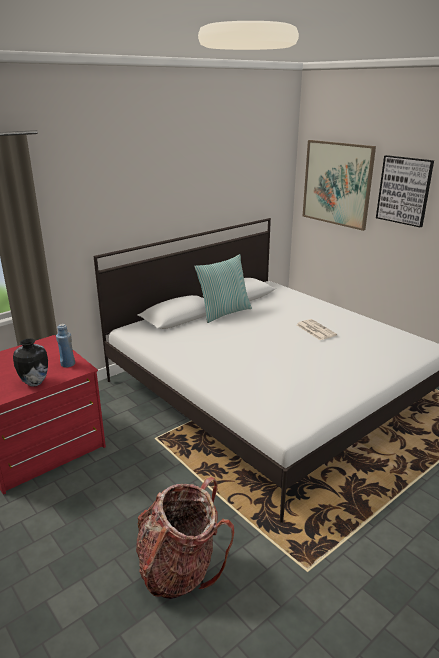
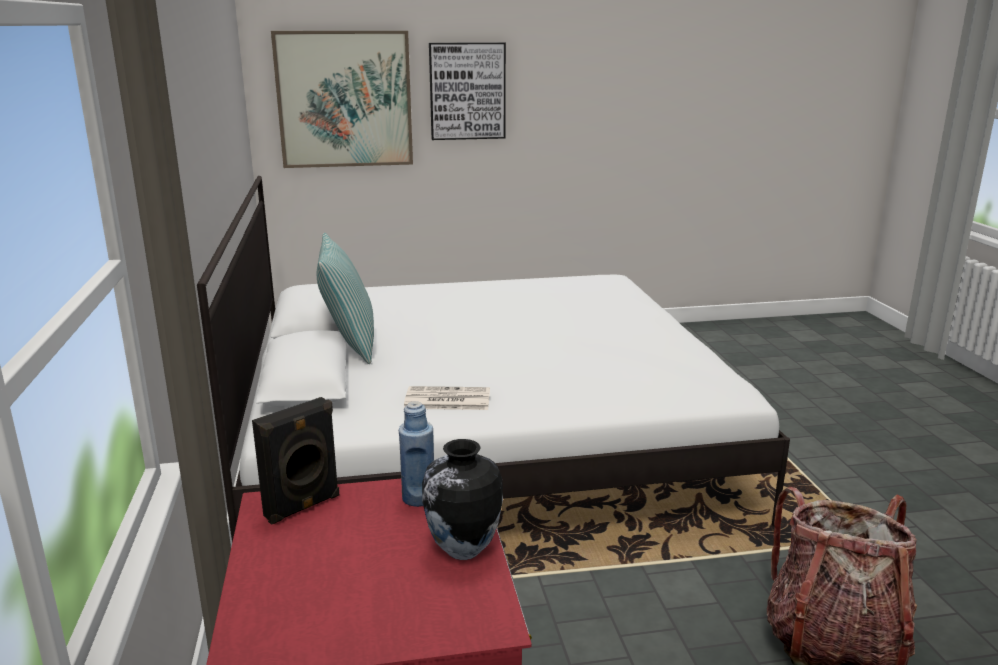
camera: 60 degrees left, 5 degrees down
(50, 347) = (303, 507): none -> black speaker
(315, 330) = (499, 310): newspaper -> newspaper (446, 400)

